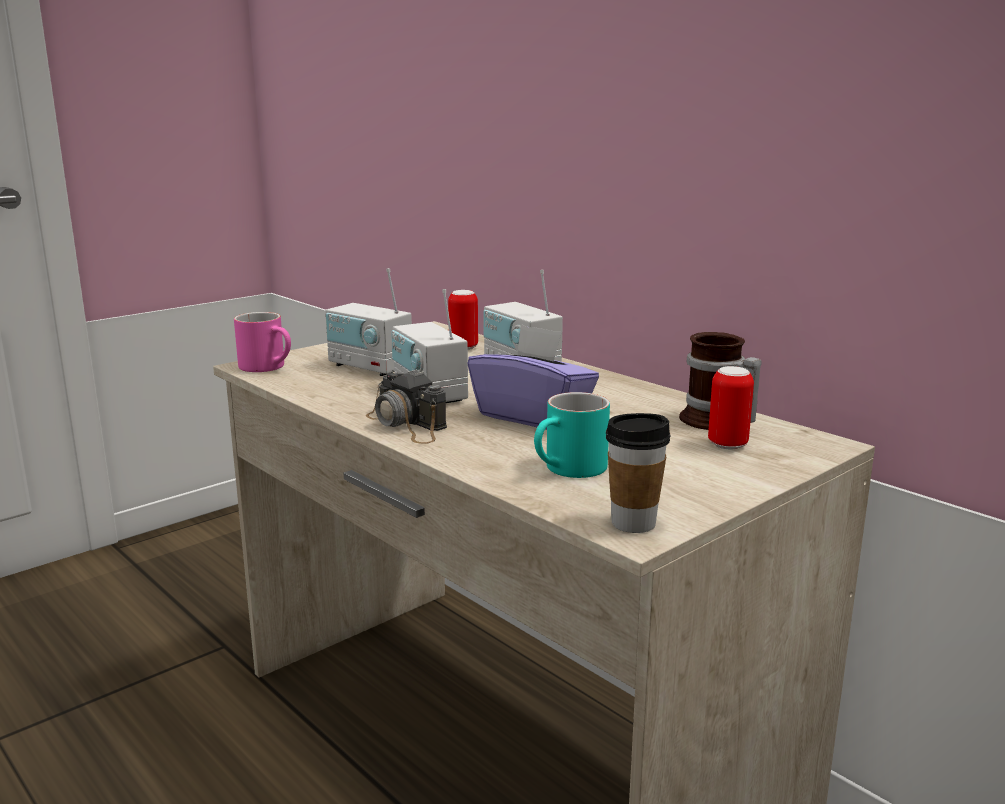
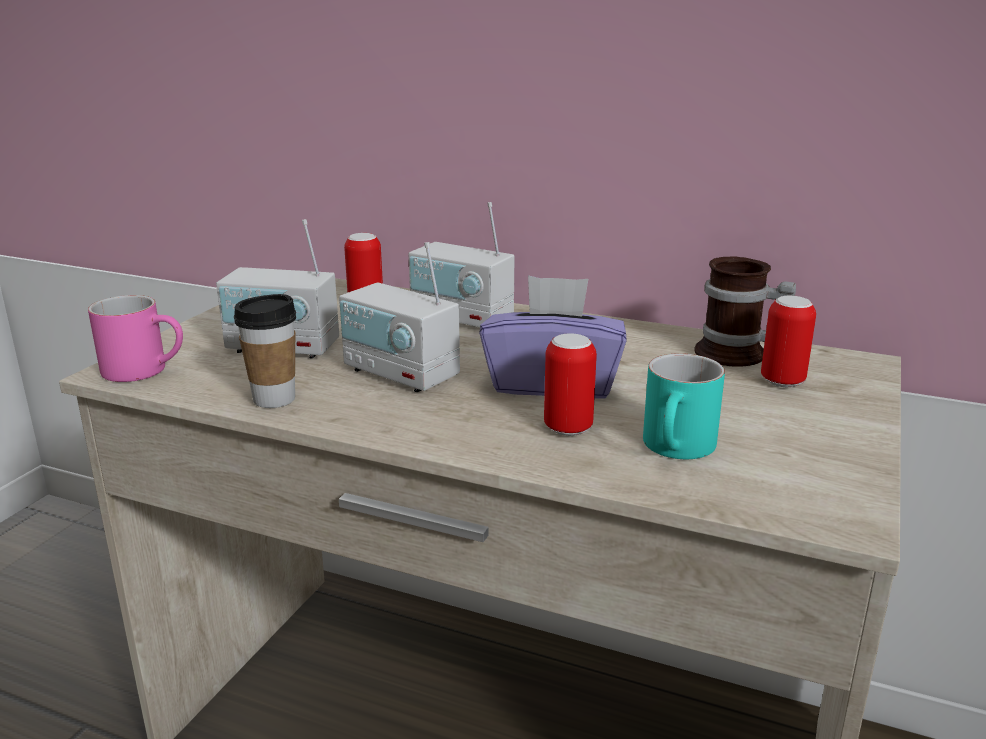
camera: 25 degrees left, 5 degrees up
(407, 425) = (425, 424): camera -> none
(505, 444) = (568, 428): none -> can
(633, 523) = (827, 507): cup -> cup (274, 399)

